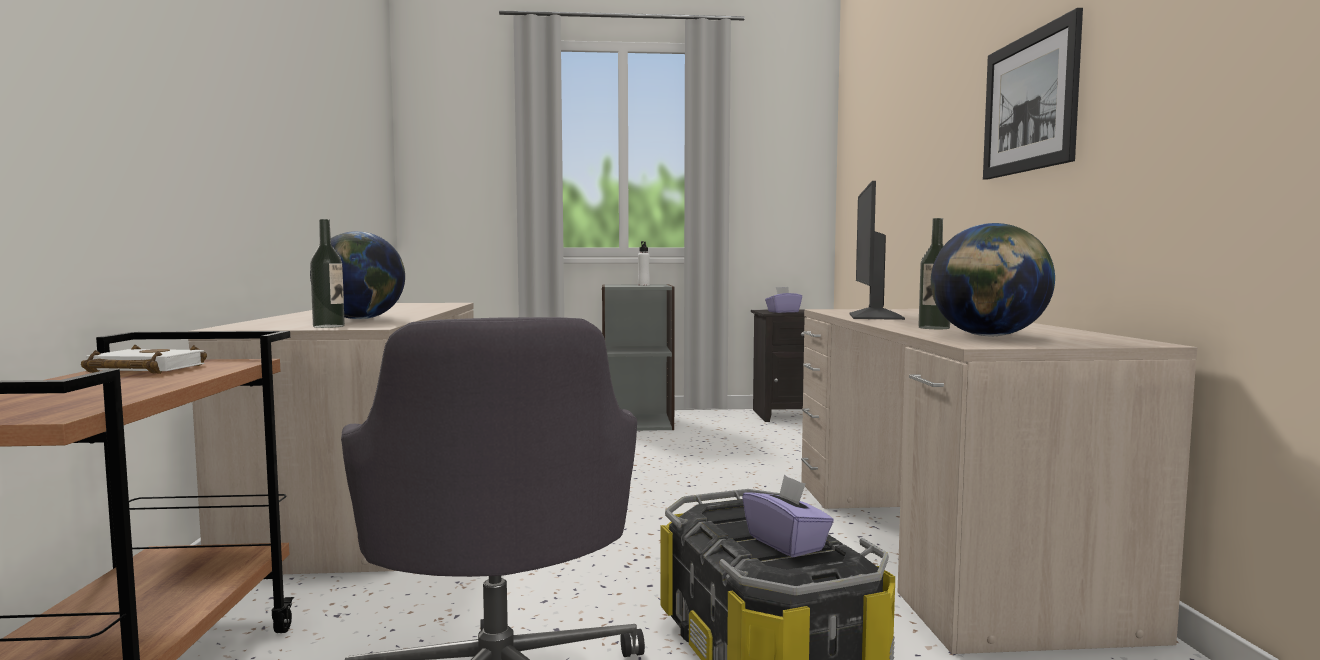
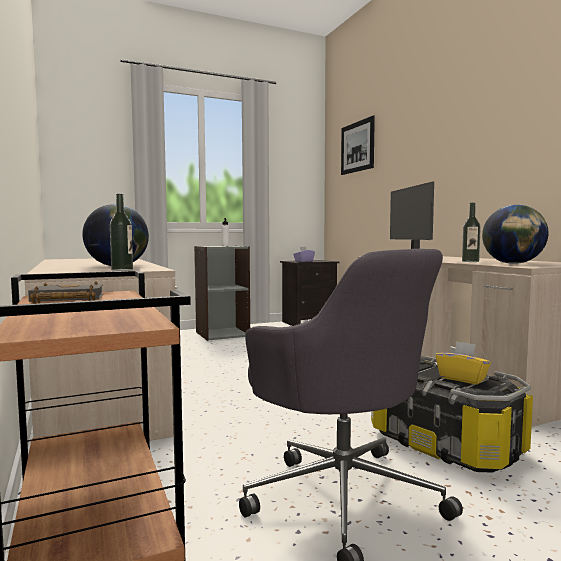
camera: 20 degrees left, 0 degrees up
(142, 369) = (65, 300): white book -> black book
(786, 543) = (462, 378): purple tissue box -> yellow tissue box
(1029, 103) = (488, 144): picture -> picture (357, 147)

